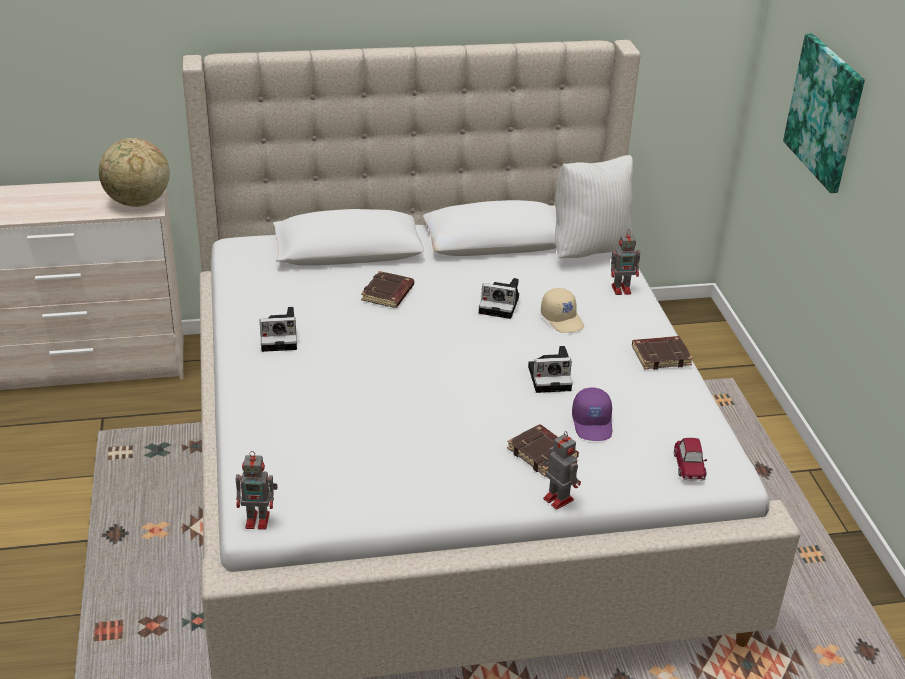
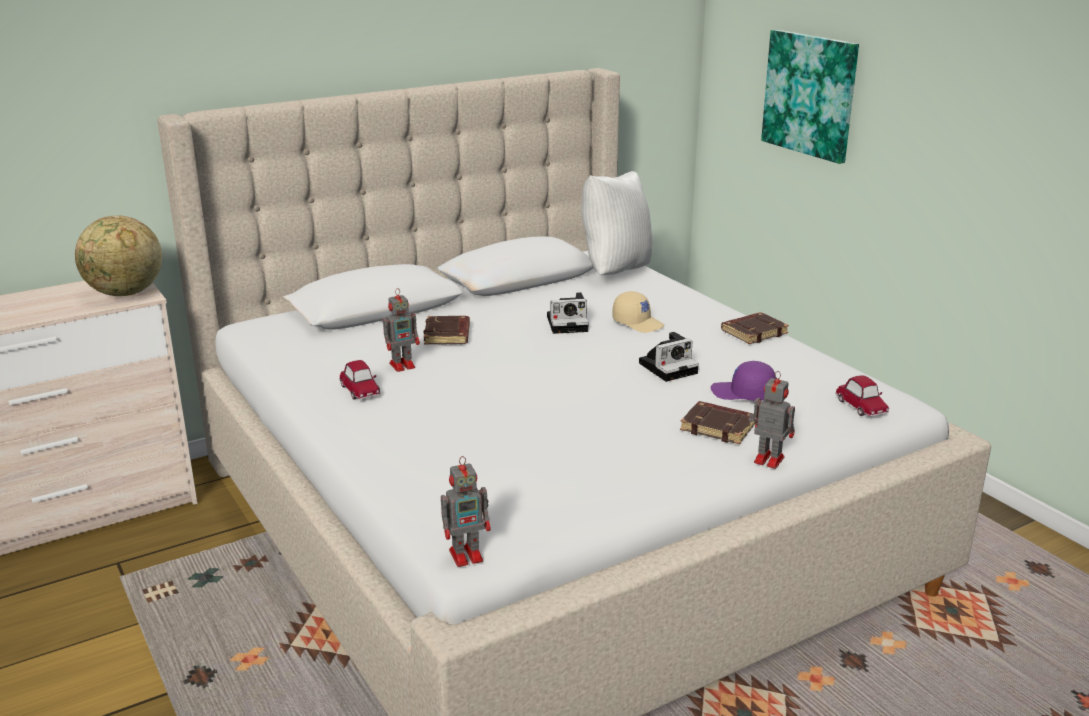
camera: 20 degrees left, 10 degrees down
(280, 337) = (360, 390): camera -> toy car
(593, 424) = (742, 394): purple cap -> purple cap turned 135 degrees clockwise
(622, 289) = (671, 292): toy robot -> toy robot (403, 365)

